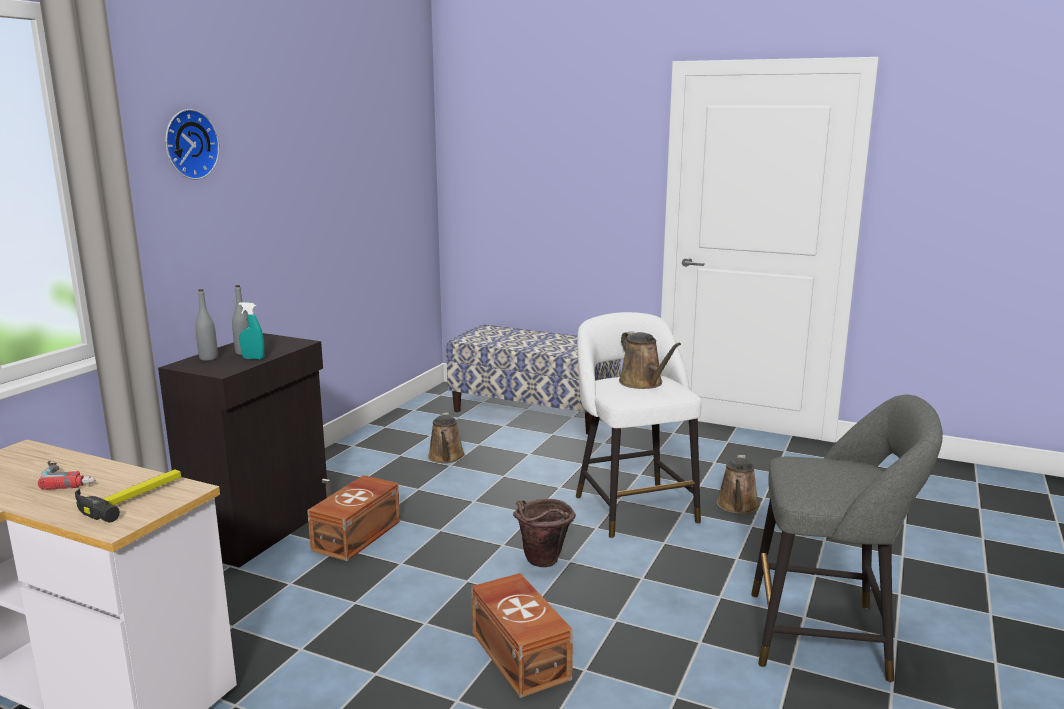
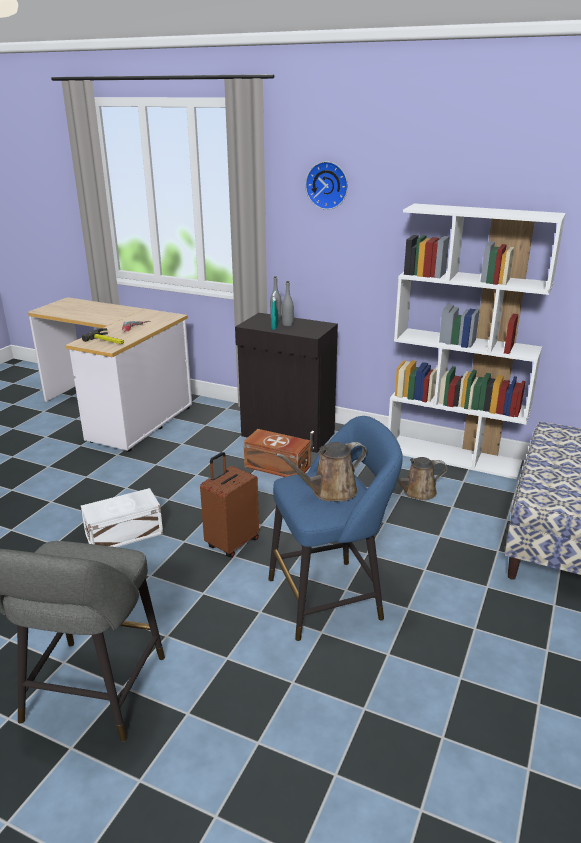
camera: 90 degrees right, 10 degrees up
(376, 434) = (454, 456): none -> white bookcase
(521, 654) = (125, 534): brown storage box -> white storage box
(542, 563) = (231, 543): brown bucket -> brown suitcase
(632, 506) = (331, 597): white stool -> blue stool
(737, 506) = (337, 678): brown watering can -> none

